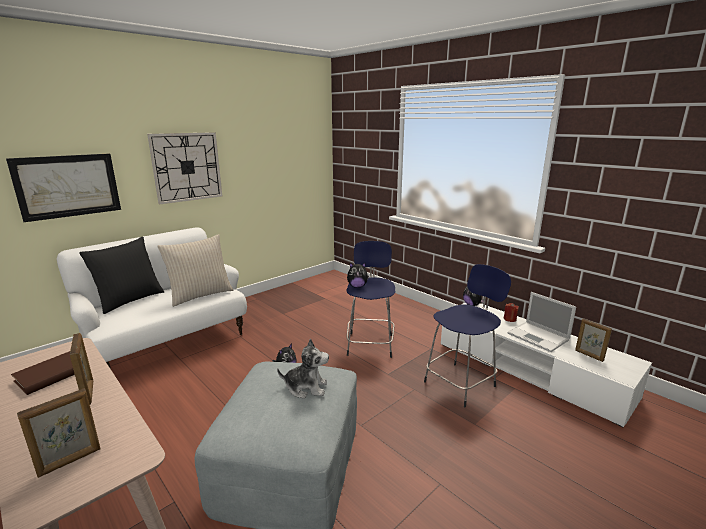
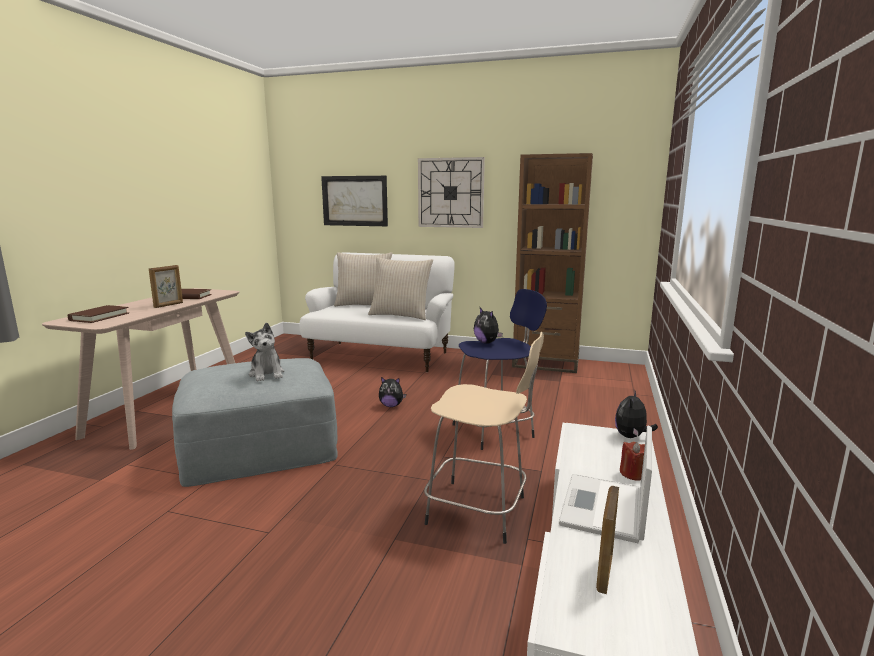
camera: 60 degrees right, 5 degrees down
(70, 461) = (99, 317): picture frame -> brown book
(129, 300) = (364, 305): black pillow -> beige pillow
(292, 291) = (545, 363): none -> brown bookcase
(461, 383) = (480, 511): blue stool -> beige stool

